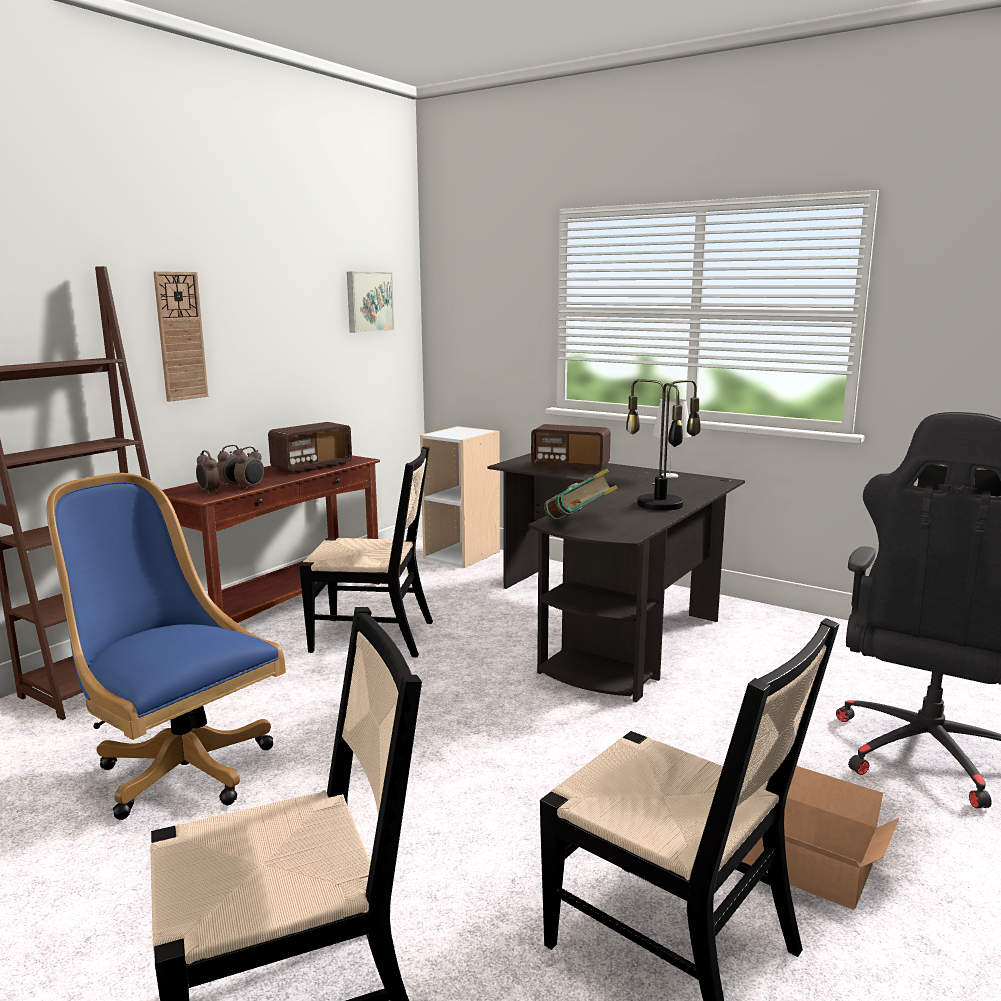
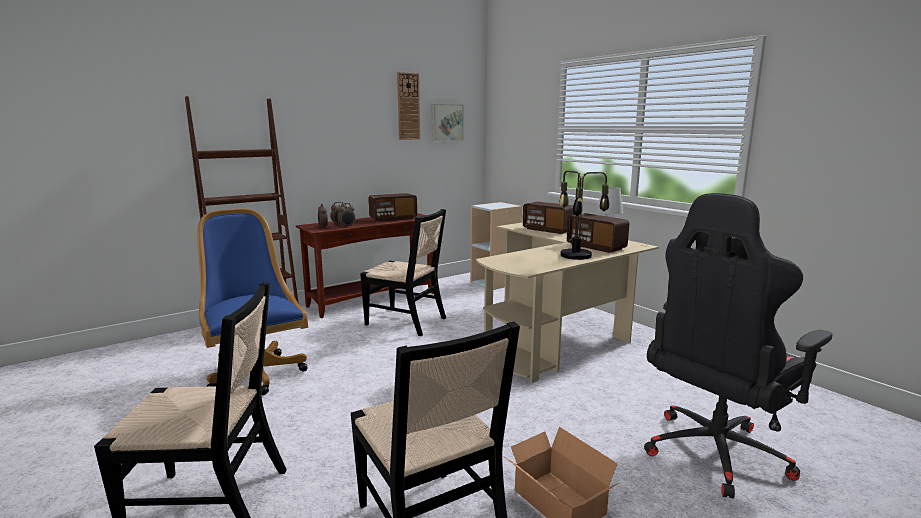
camera: 20 degrees right, 0 degrees up
(180, 336) = (318, 139): wall clock -> wall clock (408, 106)
(579, 524) = (506, 262): book -> none
(612, 621) = (557, 333): black desk -> beige desk
(668, 488) = (596, 247): none -> radio

